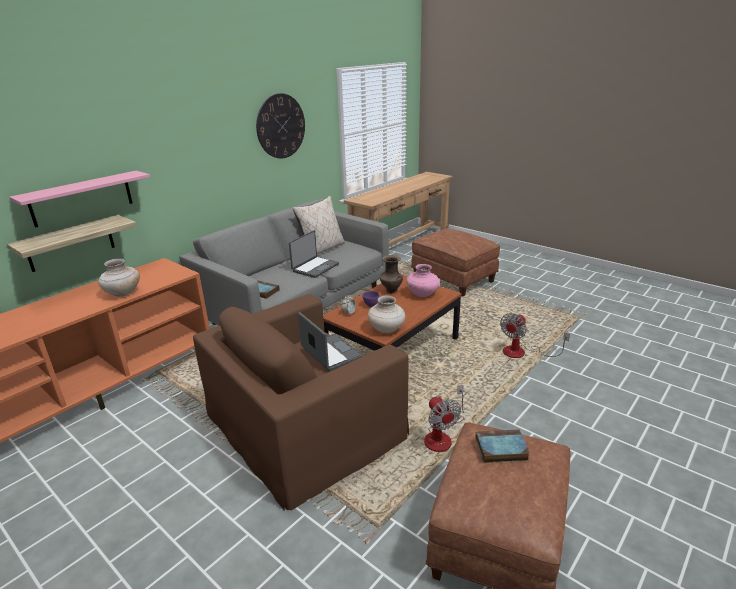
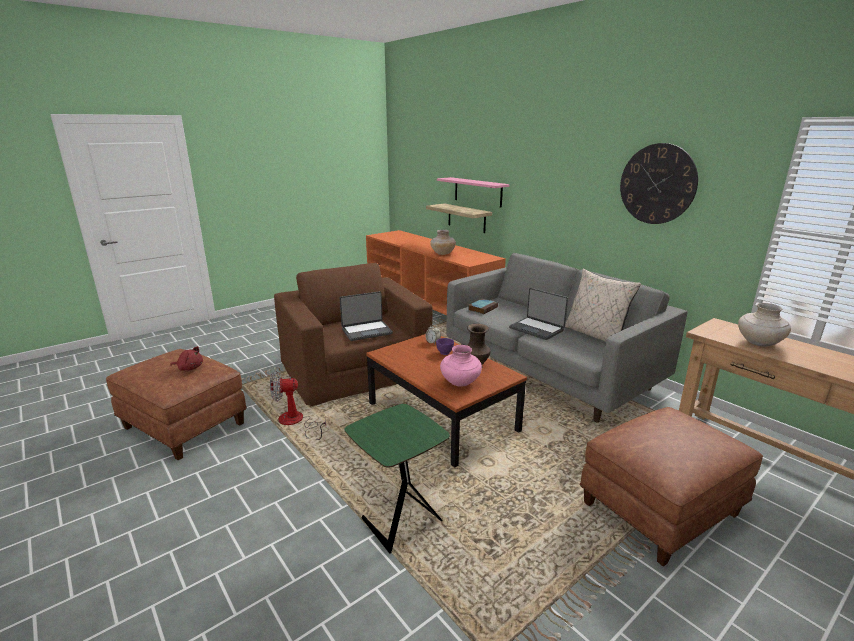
camera: 100 degrees right, 5 degrees down
(386, 329) = (391, 355): beige vase -> beige vase (759, 343)
(500, 449) = (189, 368): book -> red plush toy
(522, 352) = (398, 519): fan -> green side table

